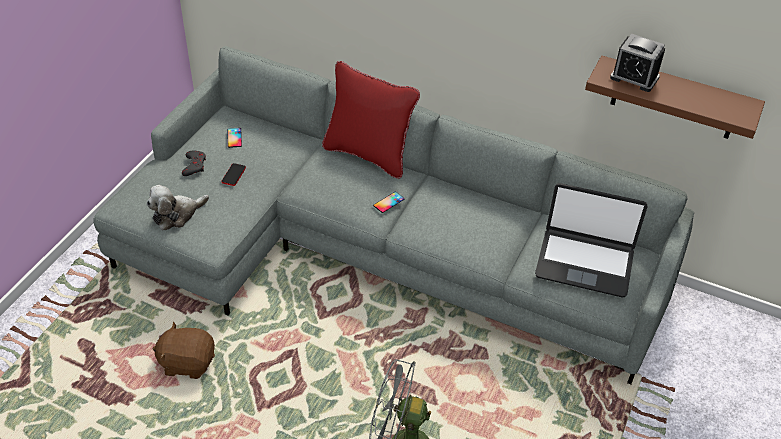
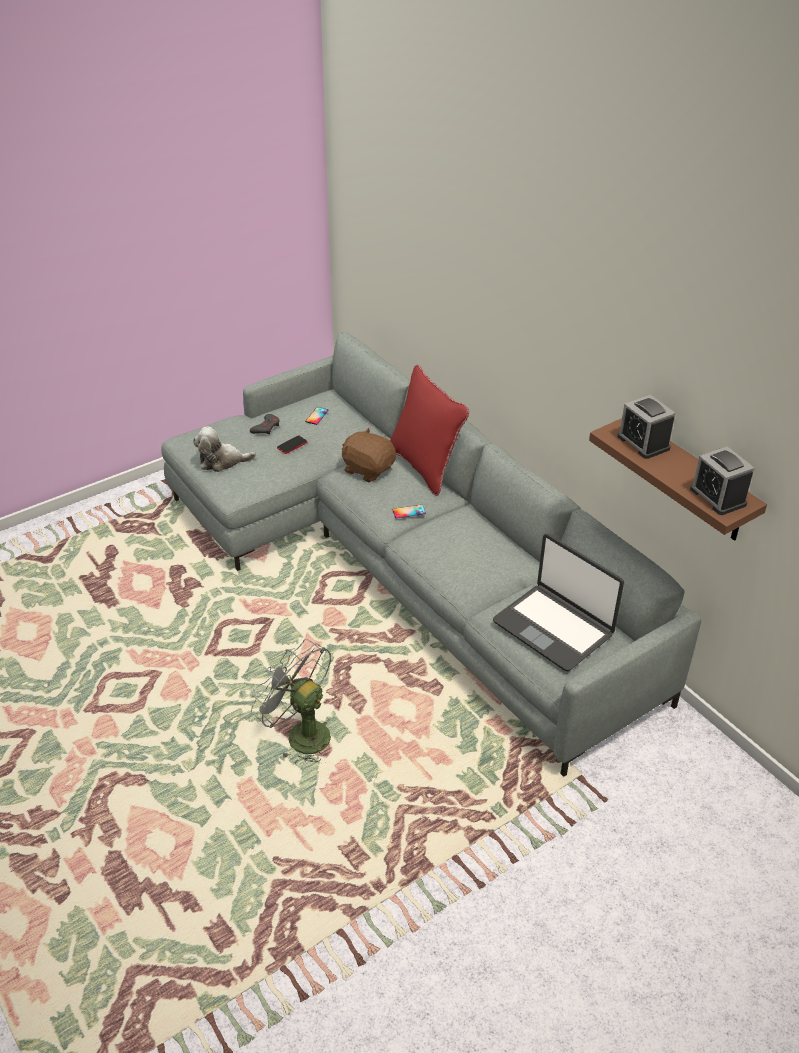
camera: 30 degrees right, 5 degrees down
(187, 362) = (178, 595): brown plush toy -> brown plush toy (368, 469)
(728, 107) = (717, 497): none -> alarm clock

